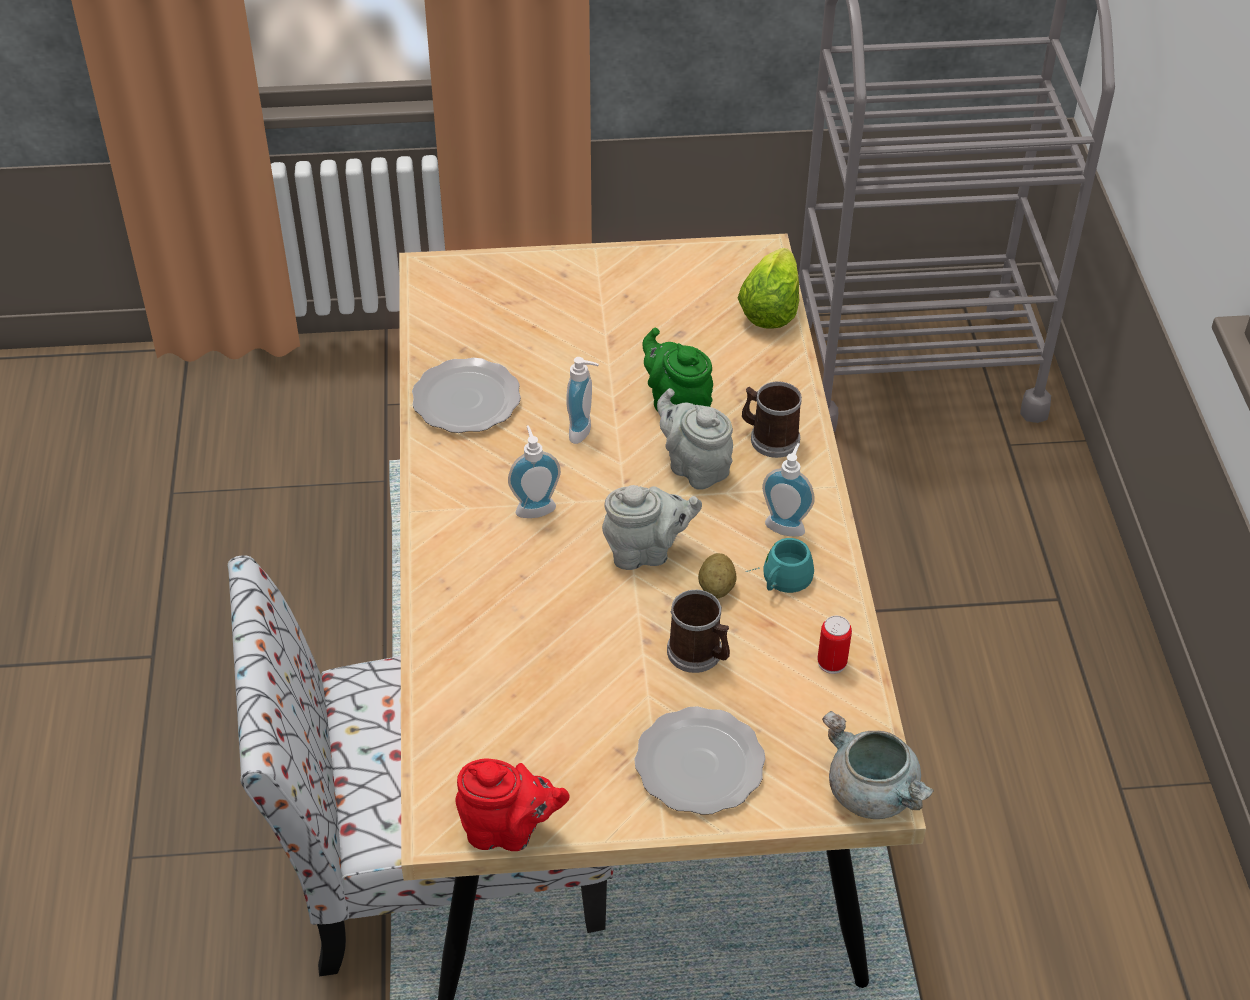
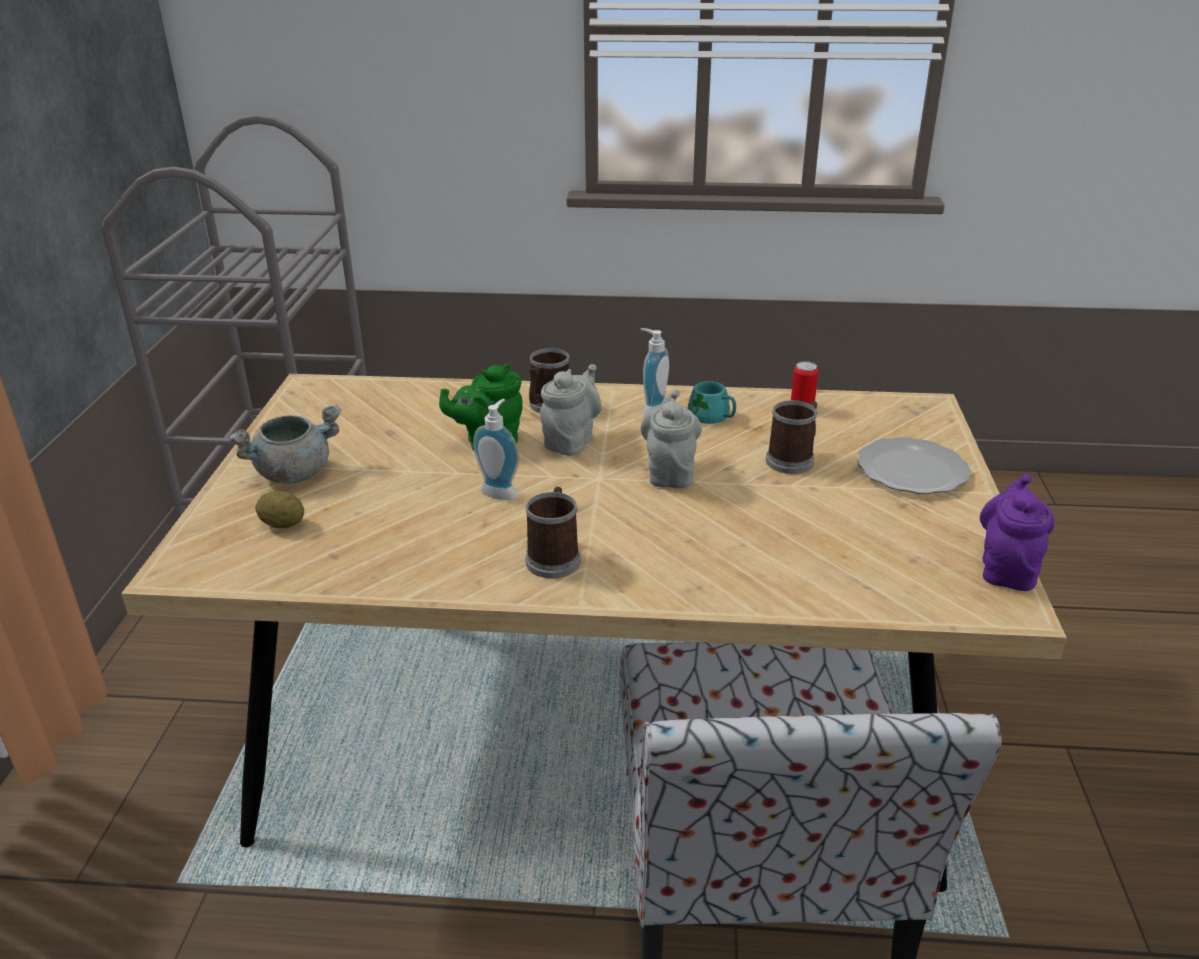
camera: 80 degrees left, 15 degrees down
(468, 399) = (418, 556): plate -> none
(479, 485) = (554, 557): none -> mug
(508, 831) = (1007, 569): red teapot -> purple teapot
(534, 507) = (596, 526): soap dispenser -> none
(695, 467) = (571, 441): grey teapot -> grey teapot turned 150 degrees clockwise
(716, 587) = (718, 445): potato -> potato (282, 524)
(769, 310) = (387, 390): lettuce -> none
(873, 793) = (927, 407): grey cooking pot -> grey cooking pot (294, 473)

